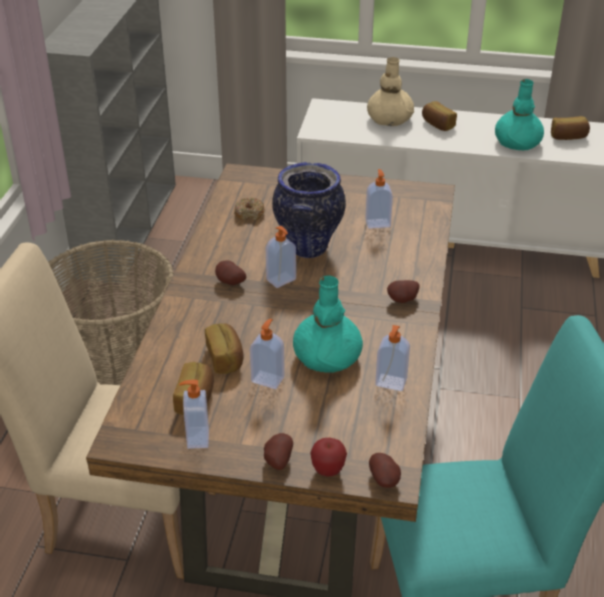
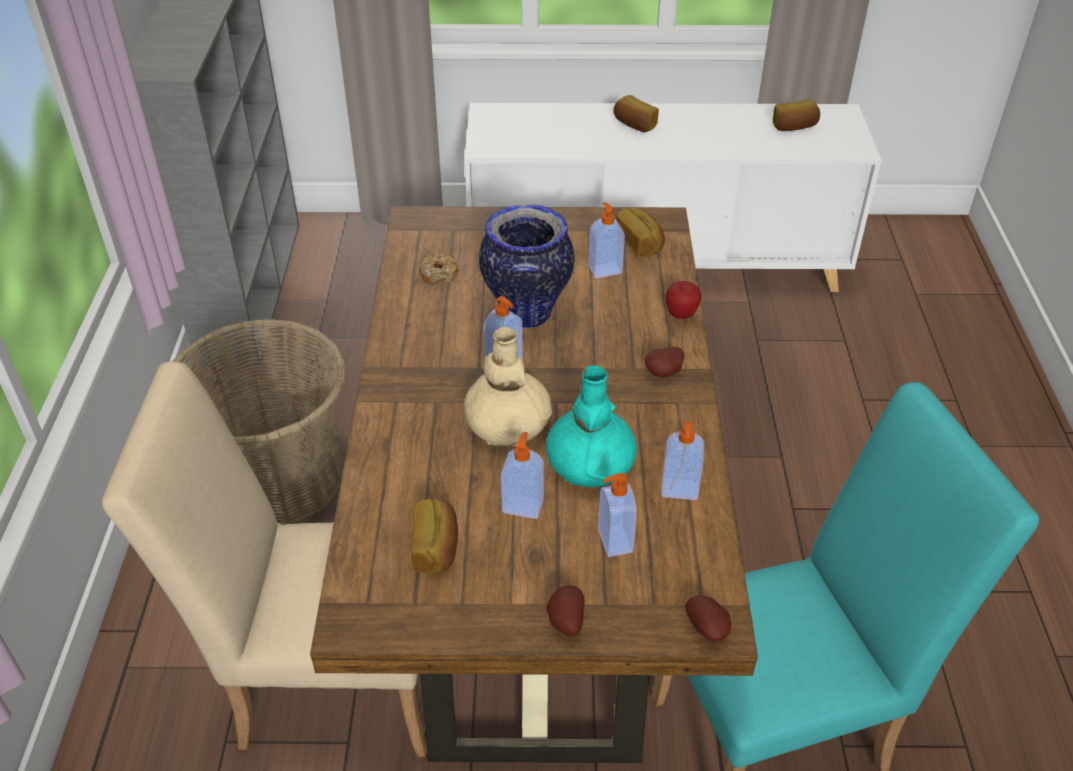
camera: 10 degrees left, 5 degrees up
(197, 438) = (451, 603): soap dispenser -> soap dispenser (613, 541)
(226, 358) = (460, 483): bread -> bread (640, 243)
(229, 283) = (438, 375): potato -> none
(328, 471) = (633, 626): apple -> apple (681, 315)
(389, 119) = (573, 122): beige vase -> beige vase (507, 425)
(517, 142) = (736, 139): turquoise vase -> none

